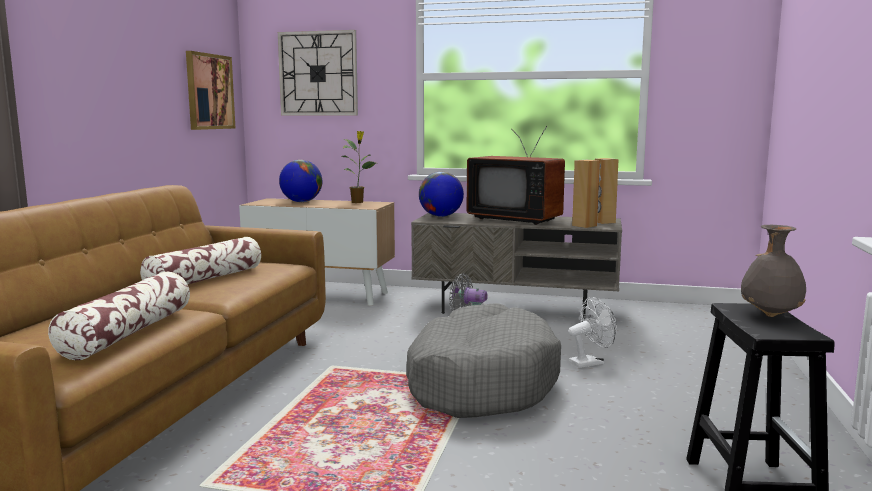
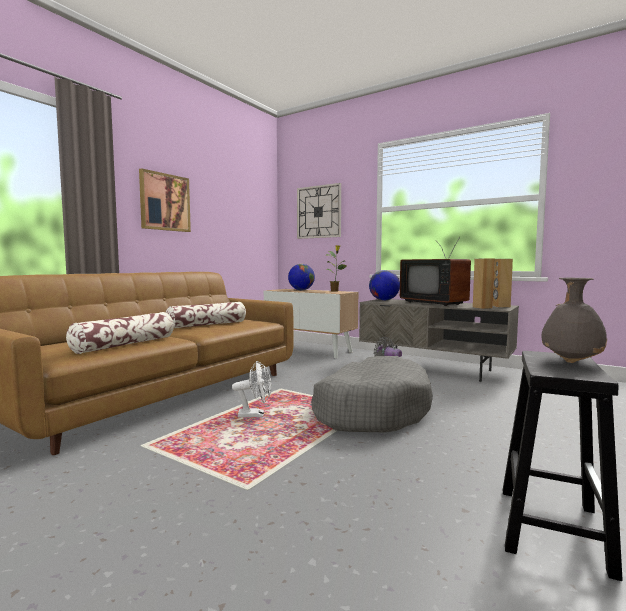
camera: 20 degrees right, 5 degrees down
(209, 91) = (253, 223): picture -> picture (165, 202)
(590, 362) = (467, 407): white fan -> white fan (255, 415)

